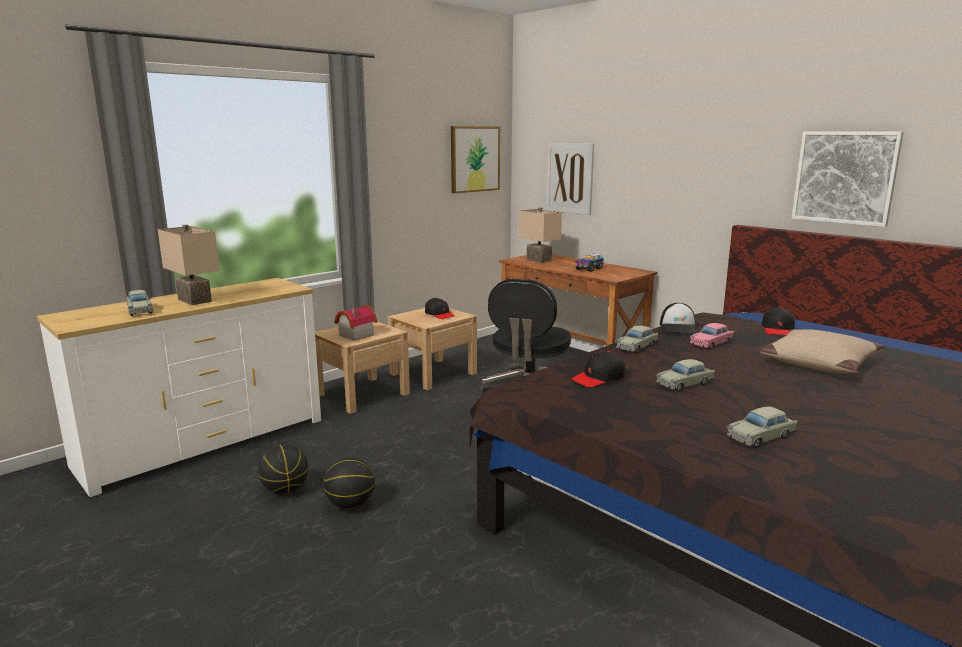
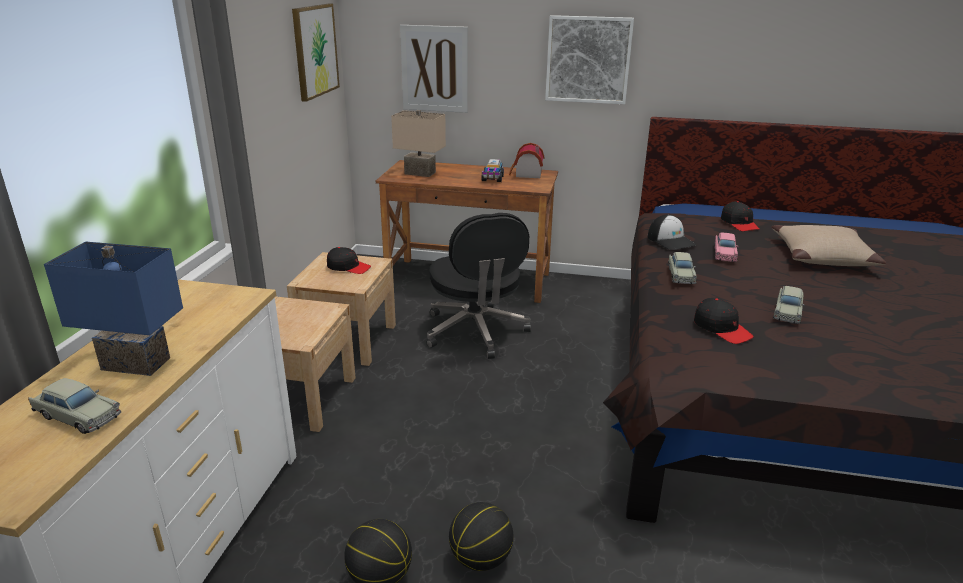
camera: 35 degrees left, 10 degrees up
(196, 300) = (138, 362): beige table lamp -> blue table lamp
(354, 335) = (290, 328): toy house -> toy house (526, 174)
(598, 378) = (722, 329): black cap -> black cap turned 60 degrees counterclockwise
(761, 437) = (925, 356): beige toy car -> none
(845, 177) = (756, 66): picture -> picture (588, 60)

